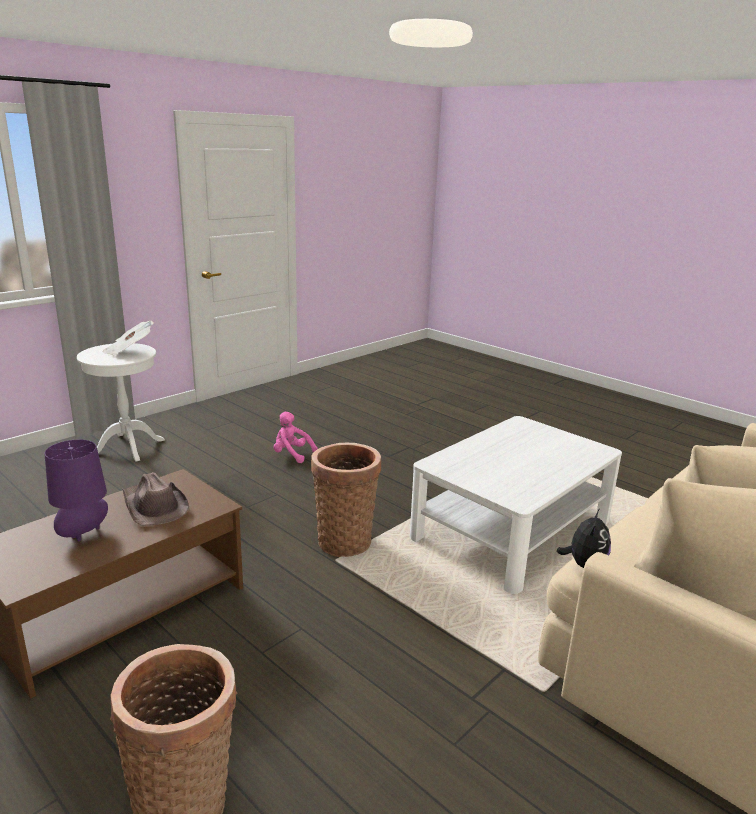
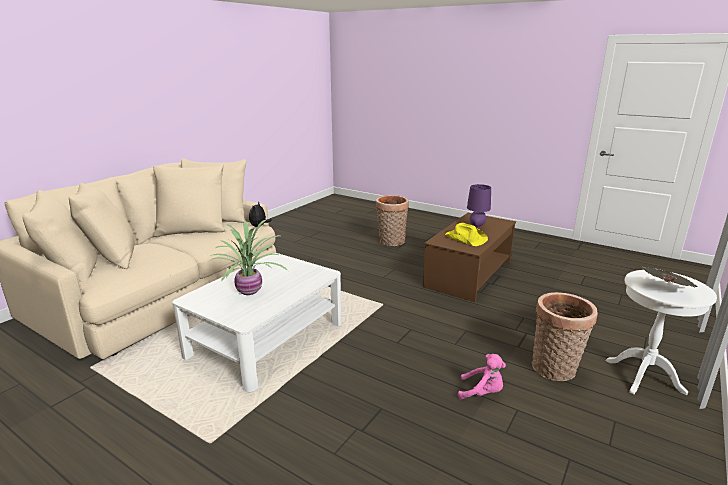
camera: 170 degrees right, 0 degrees up
(154, 506) = (465, 238): brown hat -> yellow hat
(345, 540) = (383, 316): basket -> basket (555, 370)
(531, 451) = (250, 292): none -> potted plant

